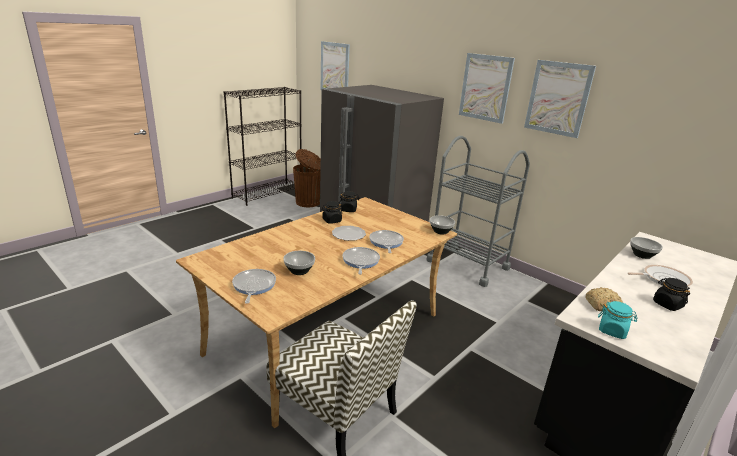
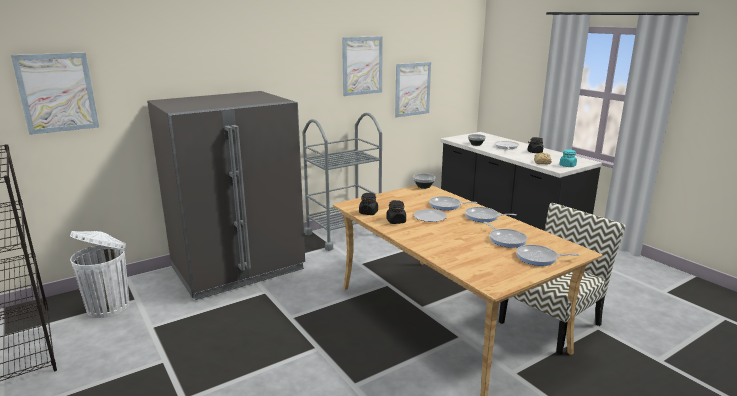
camera: 75 degrees left, 5 degrees down
(300, 271) = (506, 239): bowl -> frying pan
(308, 203) = (109, 306): brown trash can -> white trash can
(485, 88) = (302, 70): picture -> picture (412, 89)

